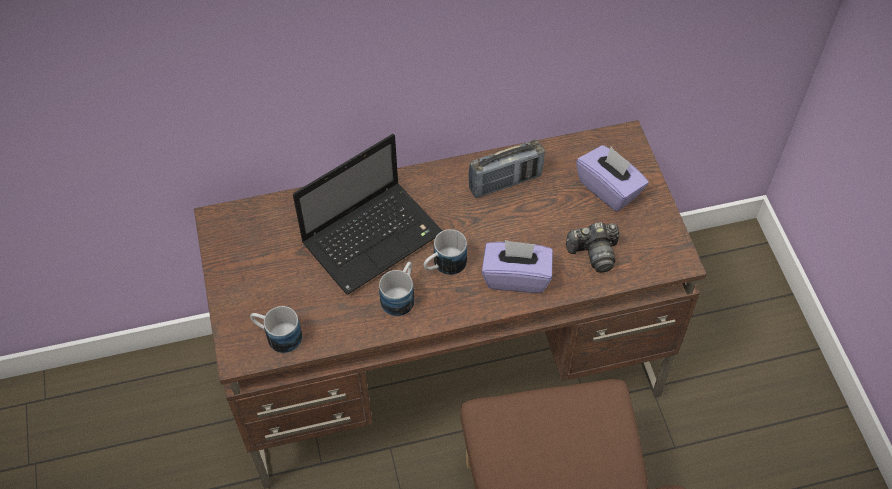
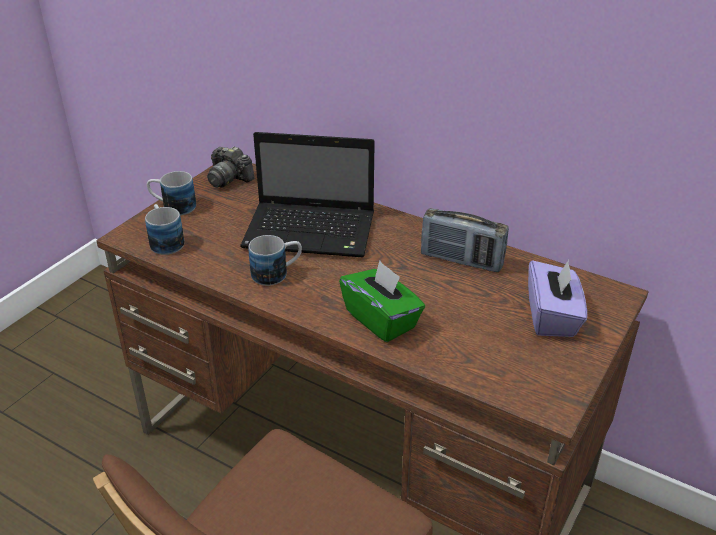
camera: 45 degrees right, 20 degrees down
(444, 266) = (335, 277): mug -> mug (173, 207)
(516, 277) = (381, 319): purple tissue box -> green tissue box
(594, 253) = (474, 348): camera -> camera (229, 178)

